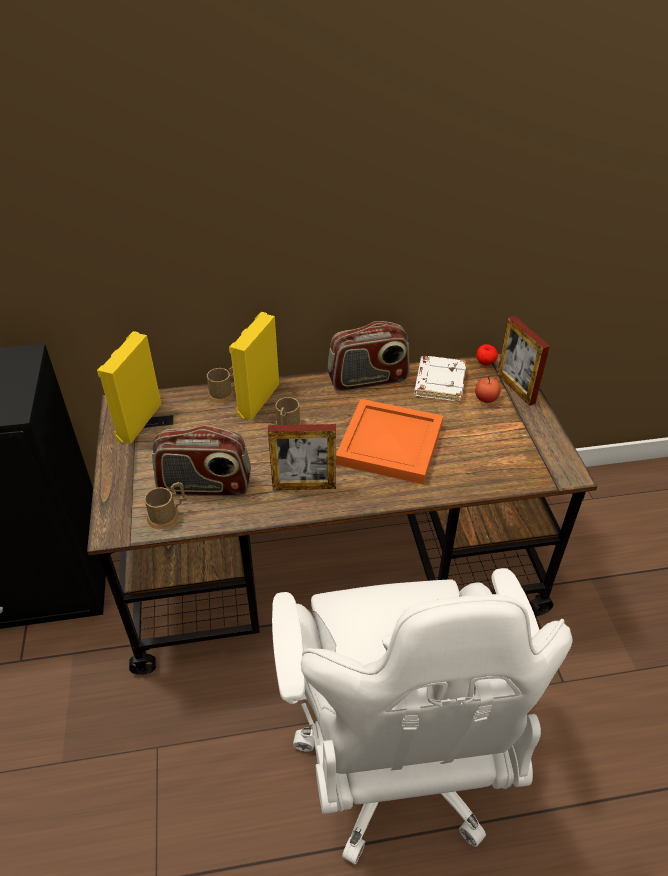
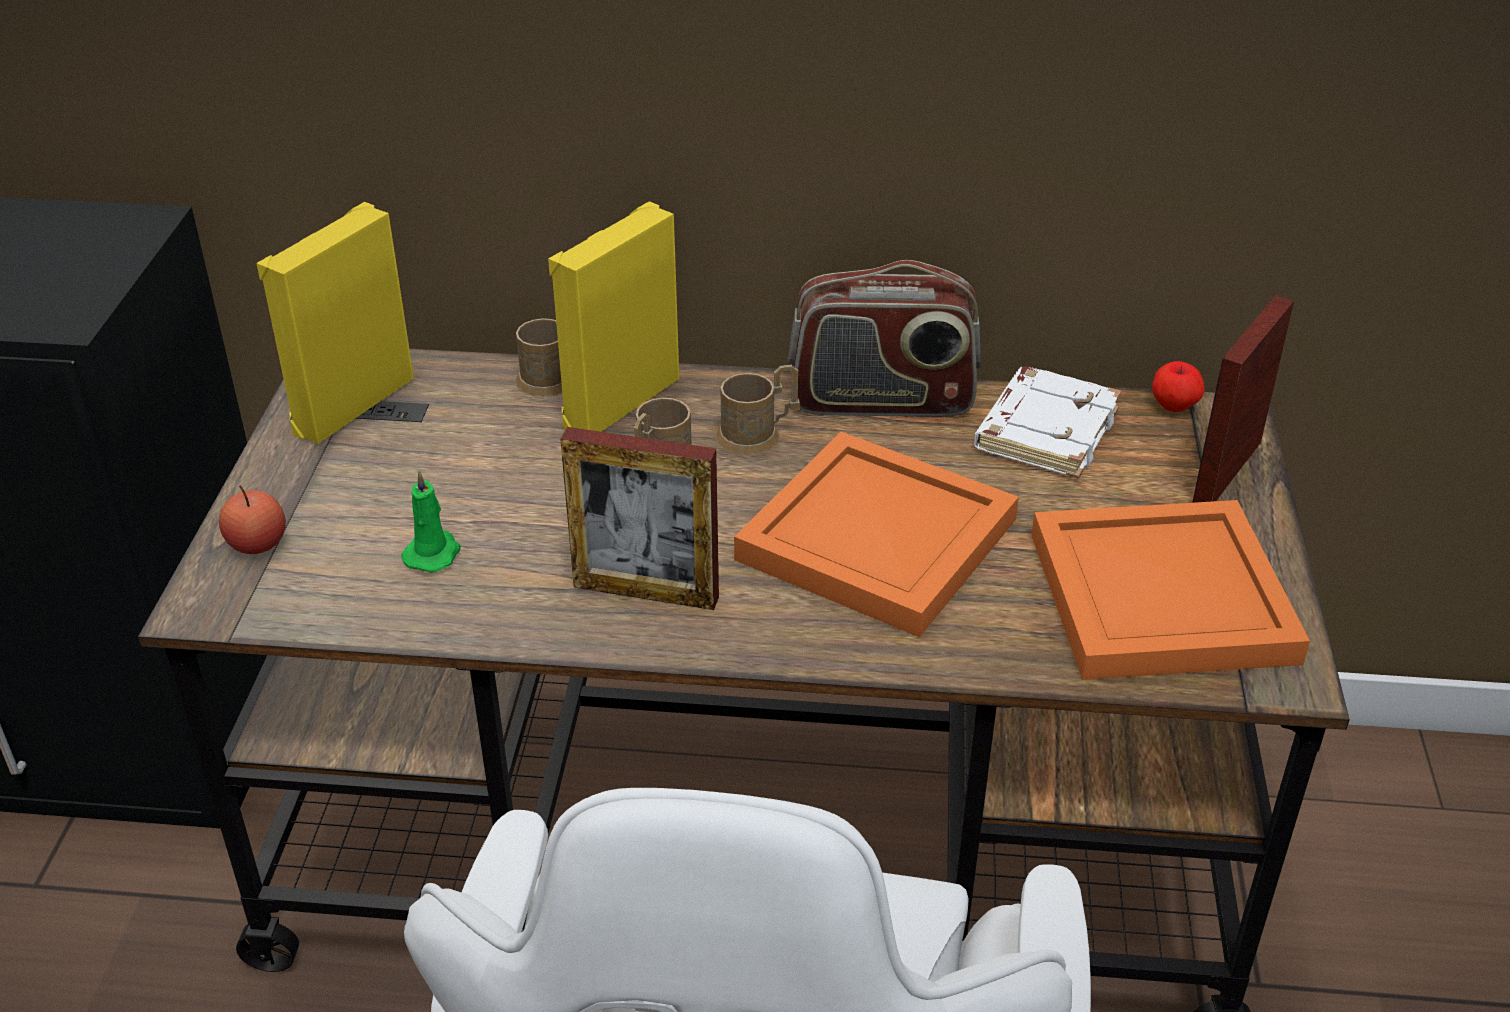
camera: 15 degrees right, 5 degrees down
(168, 515) = (331, 596): brown mug -> brown mug (757, 435)
(205, 486) = (433, 553): radio -> green candle
(486, 398) = (1144, 482): apple -> apple (257, 544)
(510, 447) = (1163, 594): none -> orange tray
(515, 388) = (1227, 471): picture frame -> picture frame turned 45 degrees clockwise

